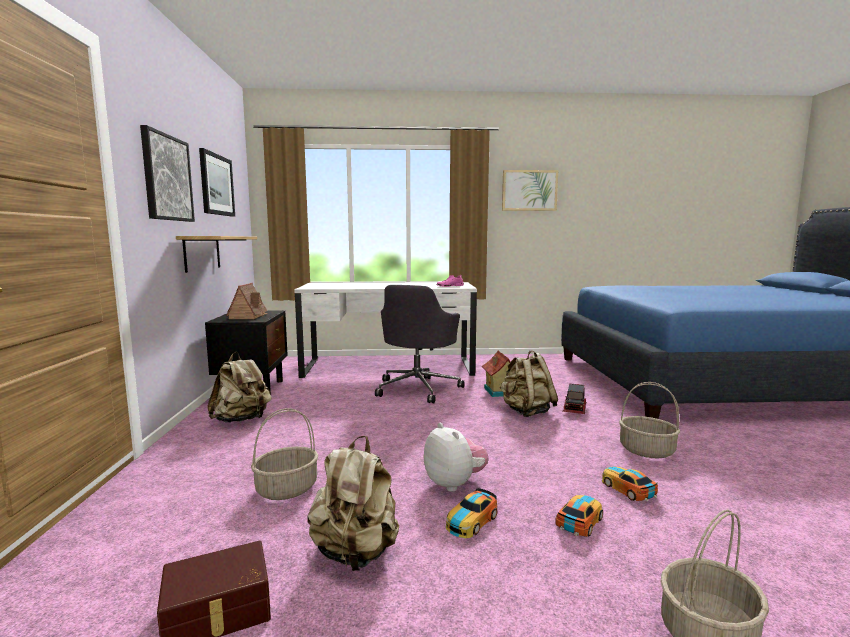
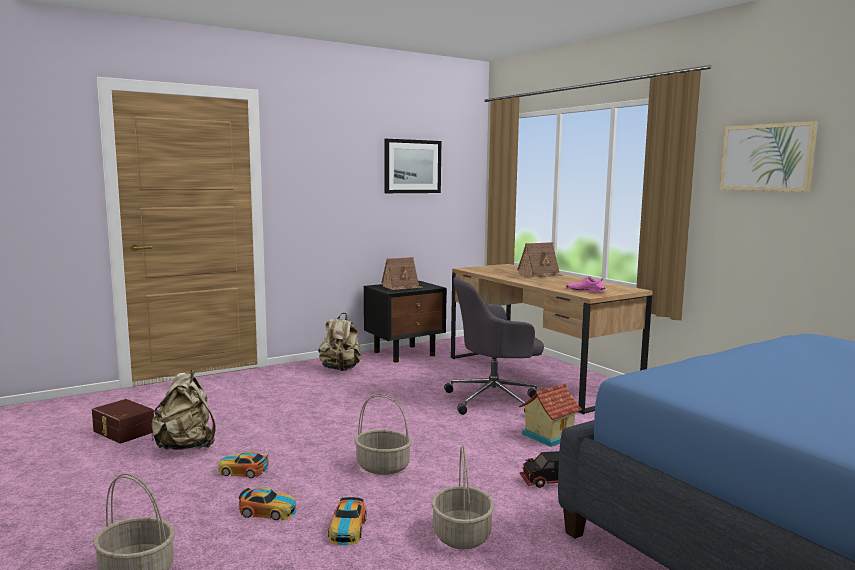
camera: 60 degrees right, 0 degrees up
(167, 178) = (329, 170): picture -> none
(202, 253) = (375, 227): shelf -> none
(287, 488) = (250, 410): basket -> basket (383, 466)
(372, 284) = (540, 274): none -> toy house
(388, 367) = (538, 376): white desk -> brown desk
(454, 483) = (297, 455): plush toy -> none
(526, 412) = (499, 457): beige backpack -> none
(627, 489) = (347, 529): toy car -> toy car turned 150 degrees clockwise

